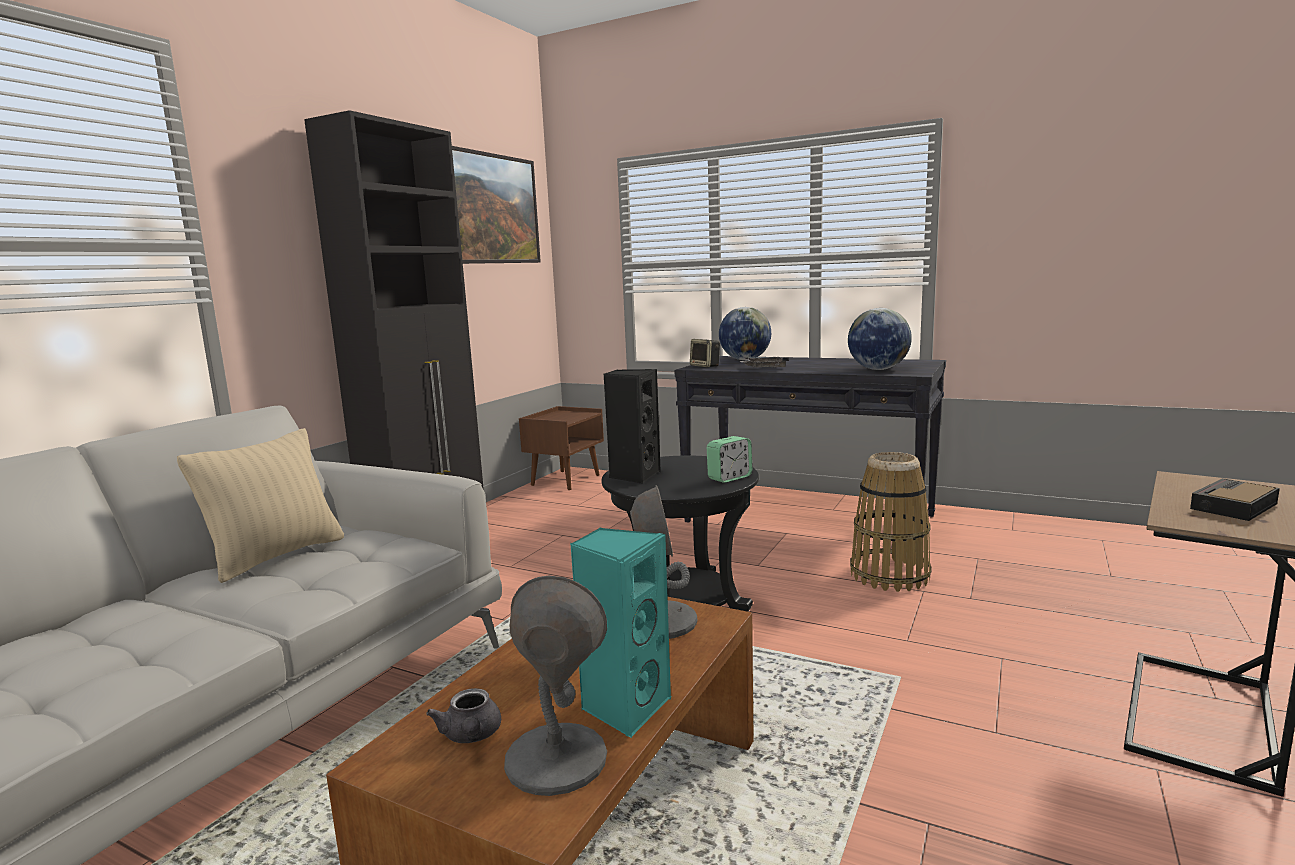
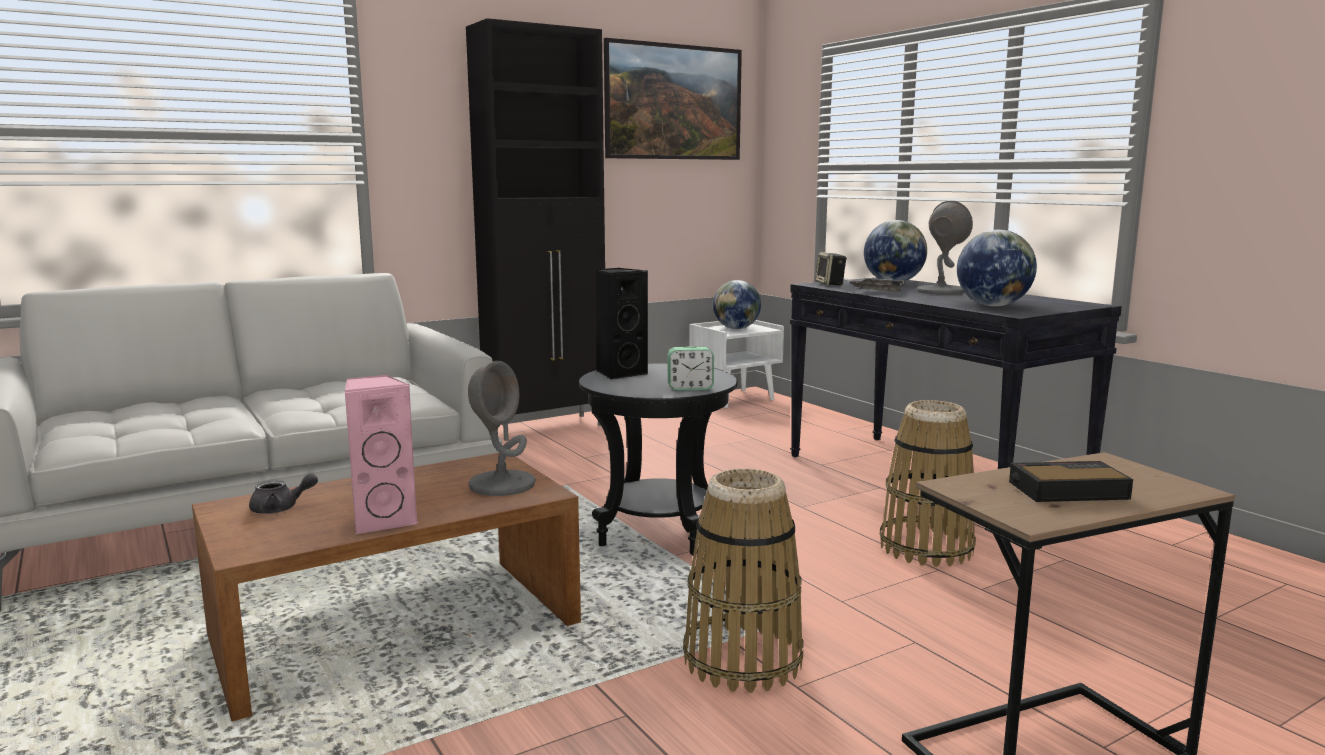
camera: 30 degrees right, 0 degrees up
(276, 556) = (334, 388): beige pillow -> none
(471, 736) = (281, 509): grey teapot -> grey teapot turned 120 degrees counterclockwise
(555, 760) = (299, 532): grey table lamp -> grey table lamp (940, 291)
(561, 416) = (736, 328): none -> globe
(565, 480) = (735, 398): brown nightstand -> white nightstand
(624, 707) = (383, 520): turquoise speaker -> pink speaker
(925, 723) = (743, 659): none -> basket

